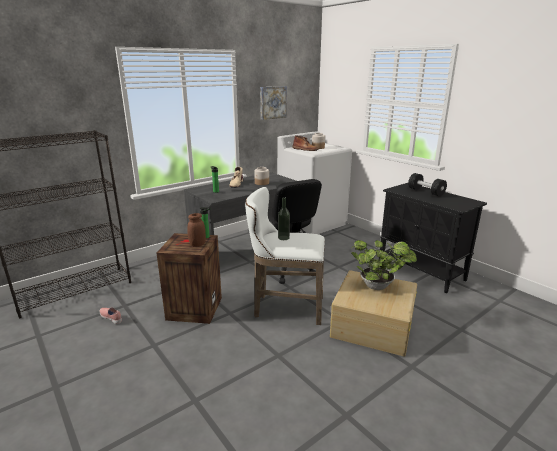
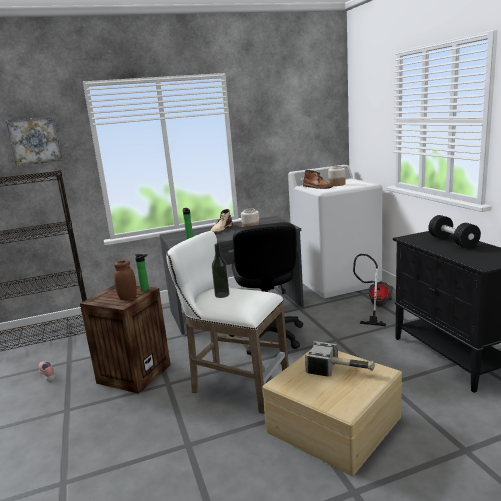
camera: 20 degrees right, 5 degrees down
(272, 102) = (279, 131): picture -> picture (35, 140)
(351, 240) = (375, 306): none -> vacuum cleaner
(378, 286) = (341, 370): potted plant -> hammer

